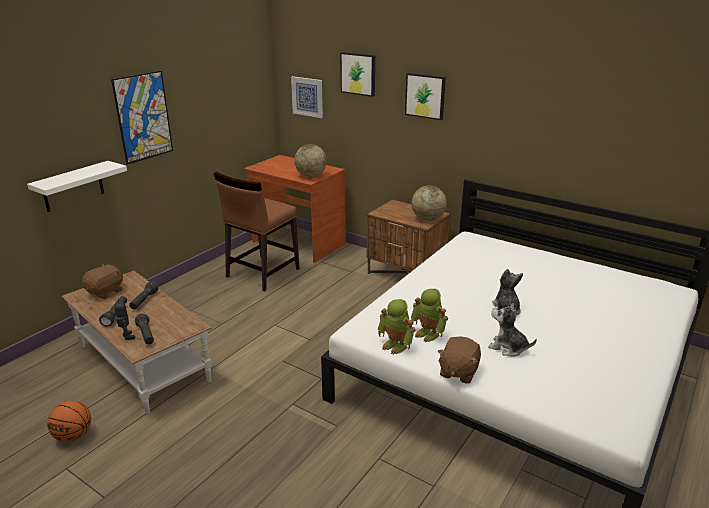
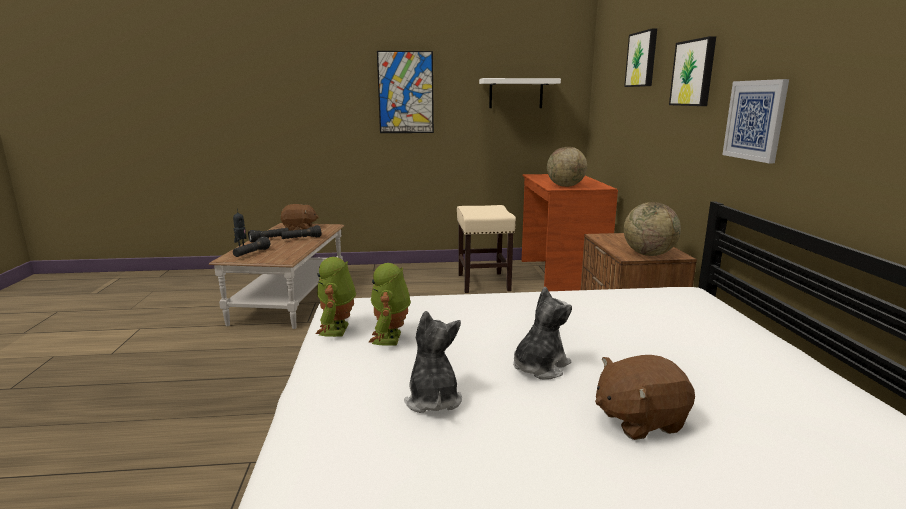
camera: 50 degrees right, 10 degrees down
(73, 186) = (324, 139): white shelf -> white shelf (516, 93)
(73, 436) = (179, 315): basketball -> none
(262, 273) = (483, 282): brown chair -> beige stool
(307, 96) = (606, 100): picture -> picture (755, 120)
(458, 372) = (319, 381): brown plush toy -> brown plush toy (639, 420)

